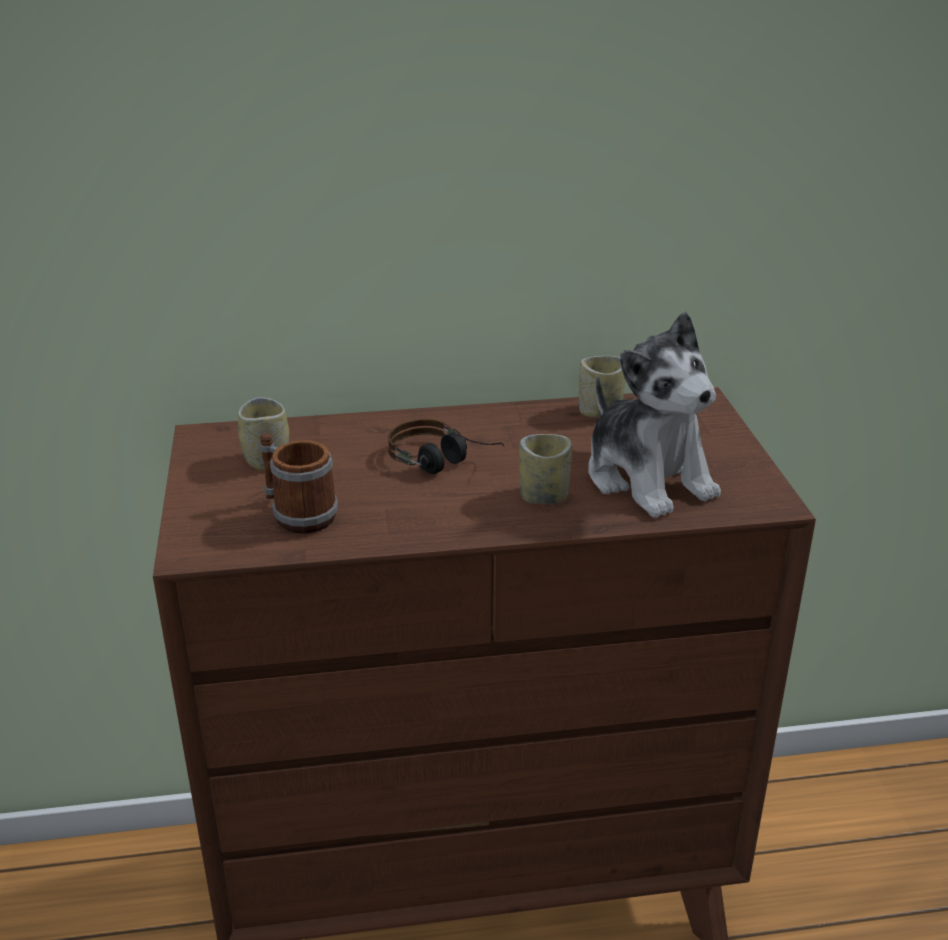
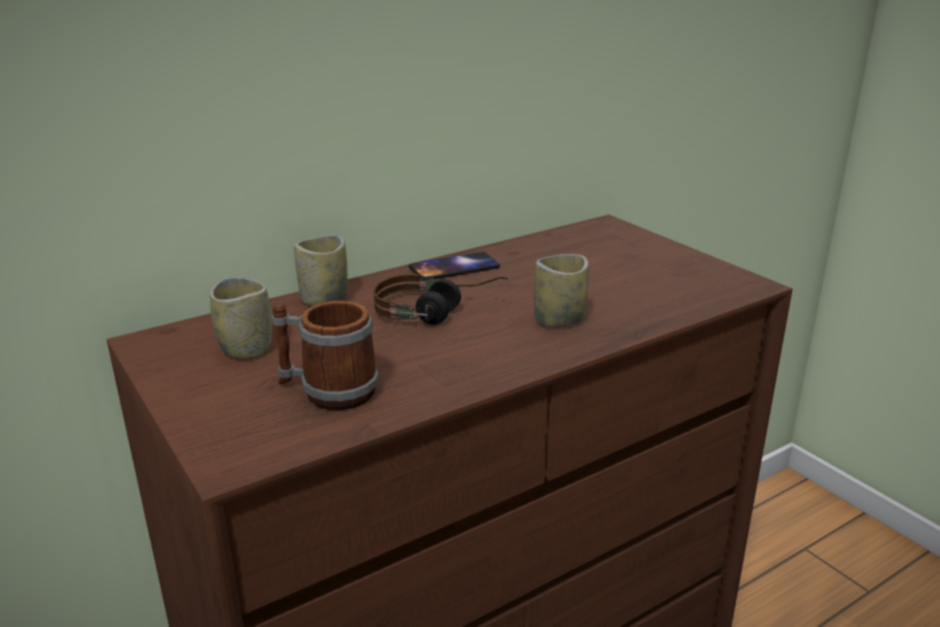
camera: 25 degrees left, 5 degrees down
(502, 418) = (454, 267): none -> phone
(599, 411) = (534, 247): cup -> cup (324, 298)
(648, 478) = (631, 287): plush toy -> none

